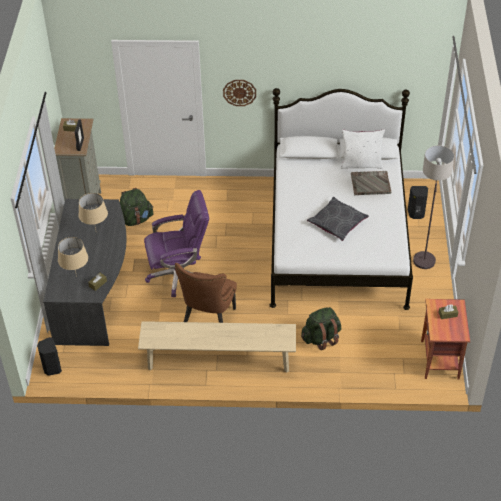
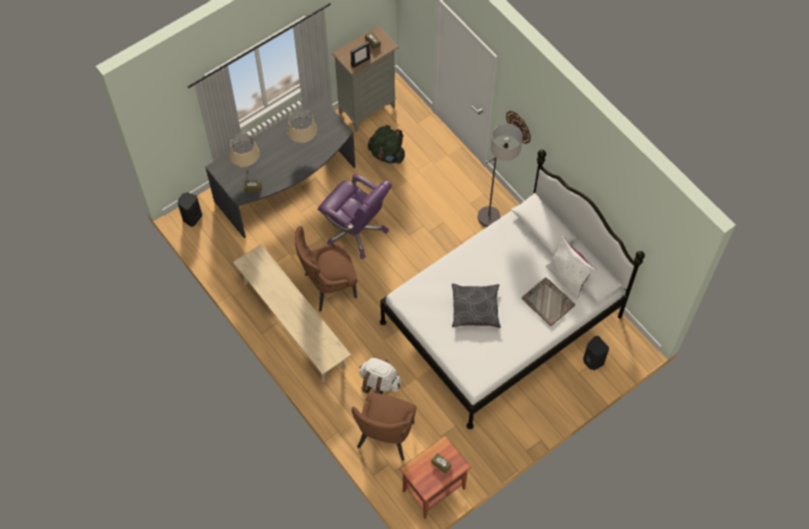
camera: 50 degrees right, 15 degrees up
(321, 338) = (379, 383): green backpack -> white backpack
(370, 362) = (385, 437): none -> brown chair
(424, 256) = (545, 401): grey floor lamp -> grey floor lamp (494, 214)

